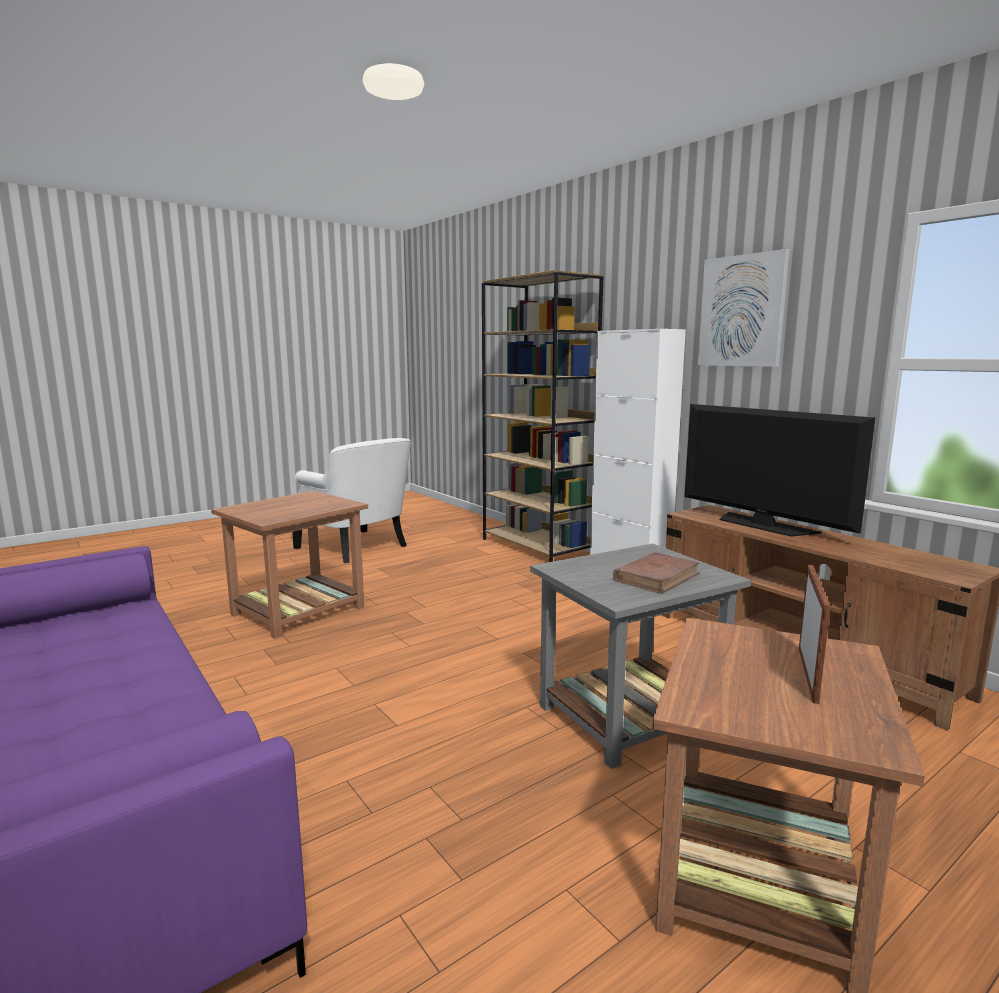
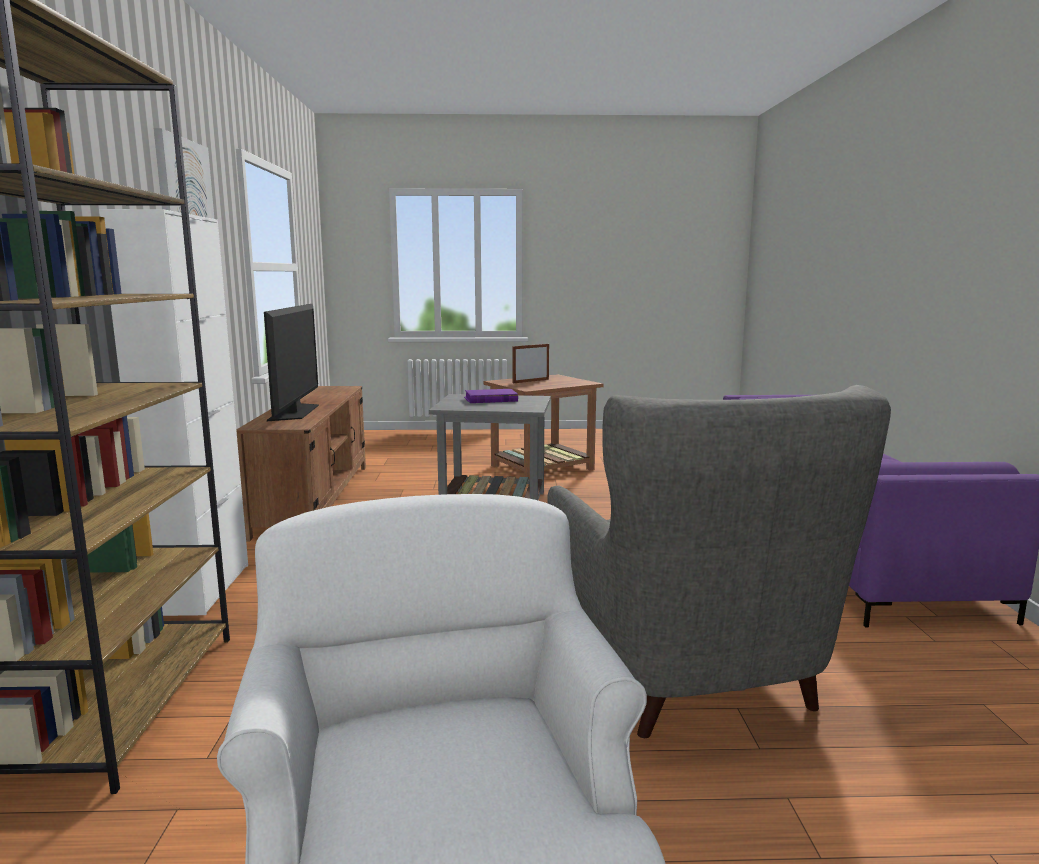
camera: 145 degrees left, 0 degrees up
(299, 610) = (687, 671): brown side table -> grey armchair
(656, 577) = (490, 399): brown book -> purple book

